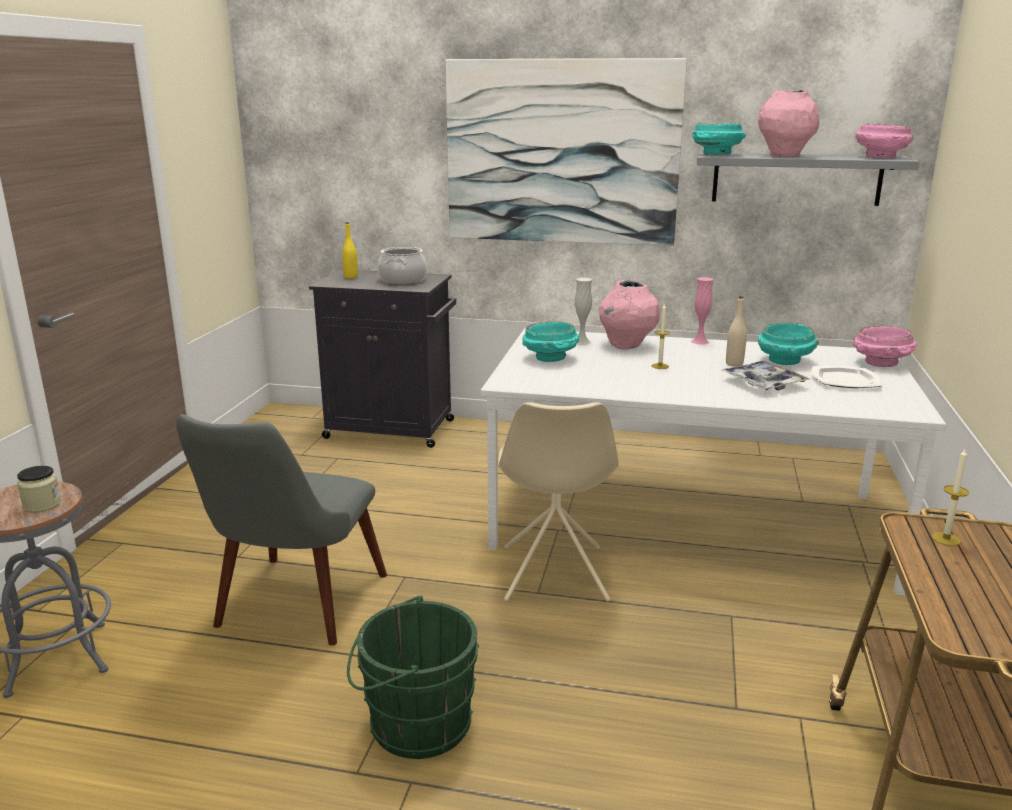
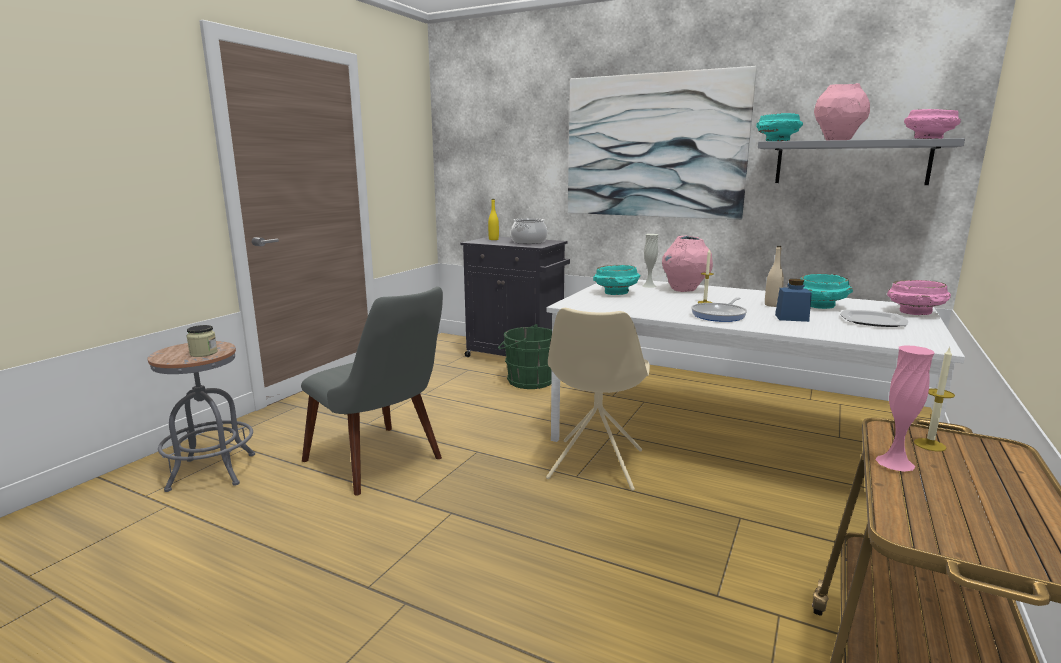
camera: 15 degrees right, 5 degrees down
(292, 612) = (384, 464): grey chair -> grey chair turned 75 degrees counterclockwise
(414, 724) = (430, 558): green bucket -> green bucket (527, 381)
(686, 386) = (720, 315): none -> frying pan
(700, 341) = (750, 291): pink vase -> pink vase (895, 463)
(763, 383) = (791, 318): tray -> blue jar

